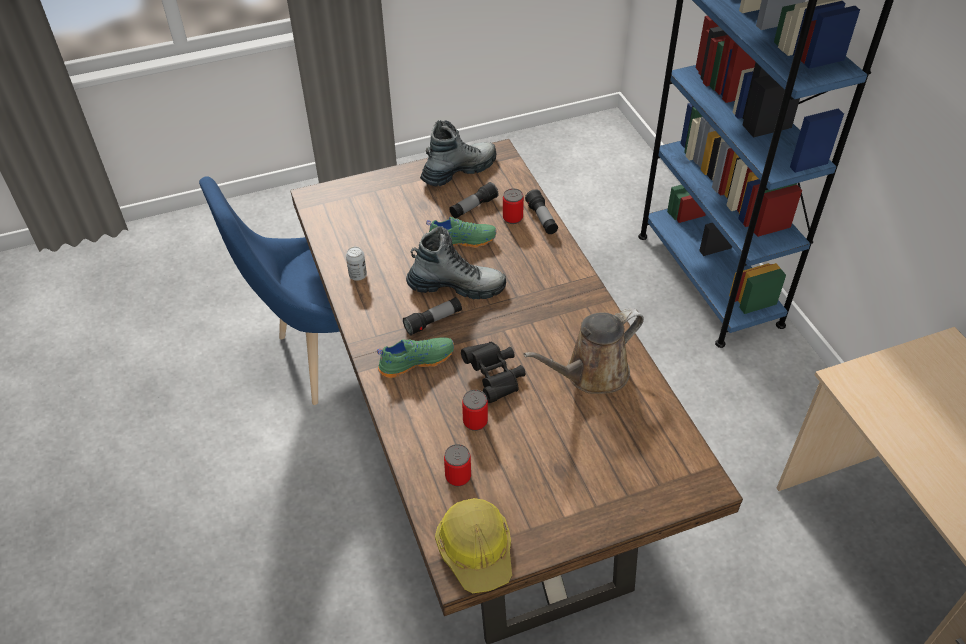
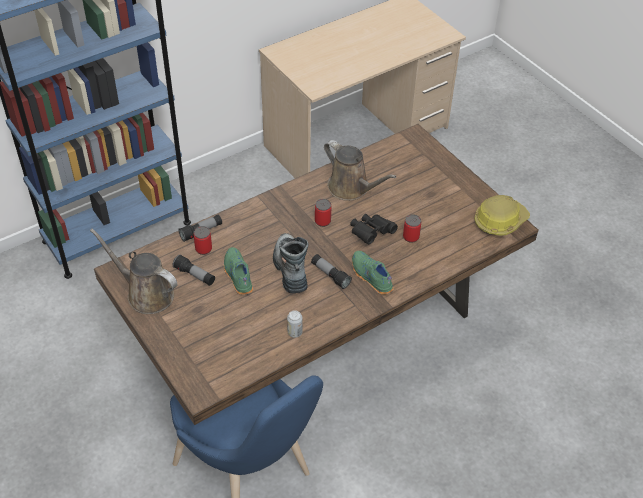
camera: 105 degrees left, 0 degrees up
(458, 476) = (455, 238): can -> can (322, 221)
(459, 171) = (146, 294): boot -> brown watering can

